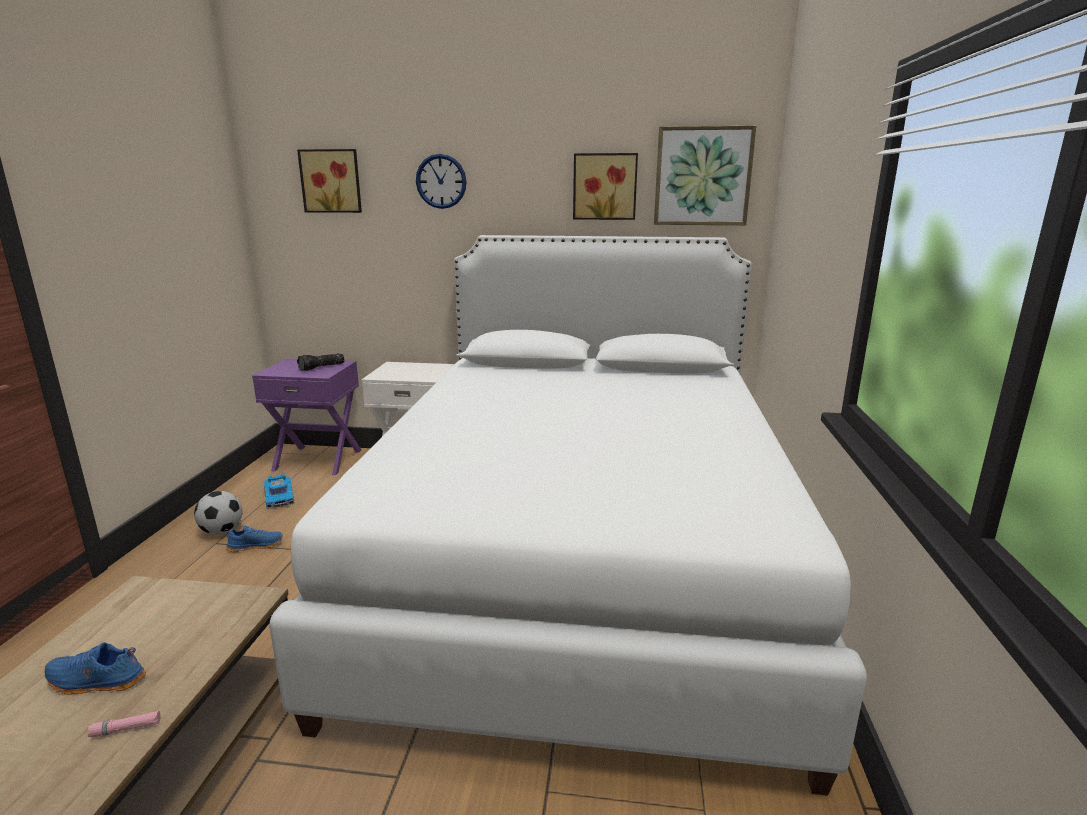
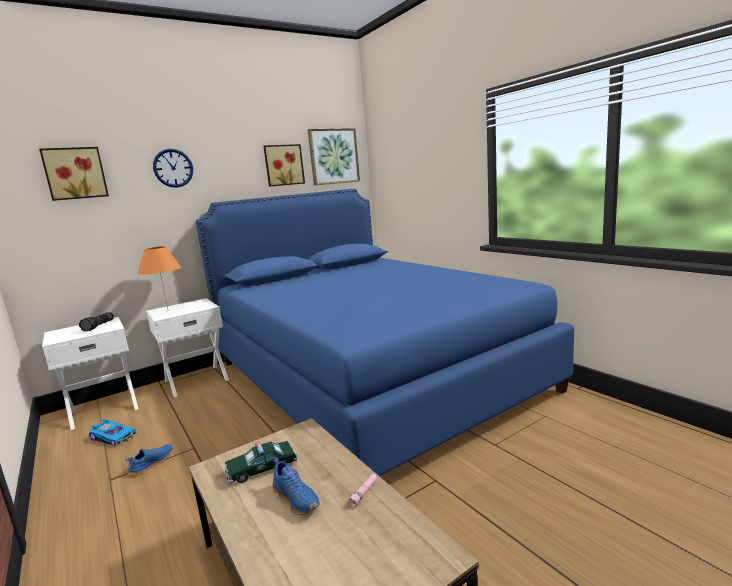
camera: 40 degrees left, 5 degrees down
(95, 682) = (297, 498): blue shoe -> blue shoe turned 90 degrees counterclockwise
(149, 621) = (261, 468): none -> toy car
(222, 531) = (101, 473): football -> none
(318, 459) = (103, 408): purple nightstand -> white nightstand
(398, 369) = (167, 310): none -> orange table lamp
(579, 560) = (370, 376): white bed -> blue bed

